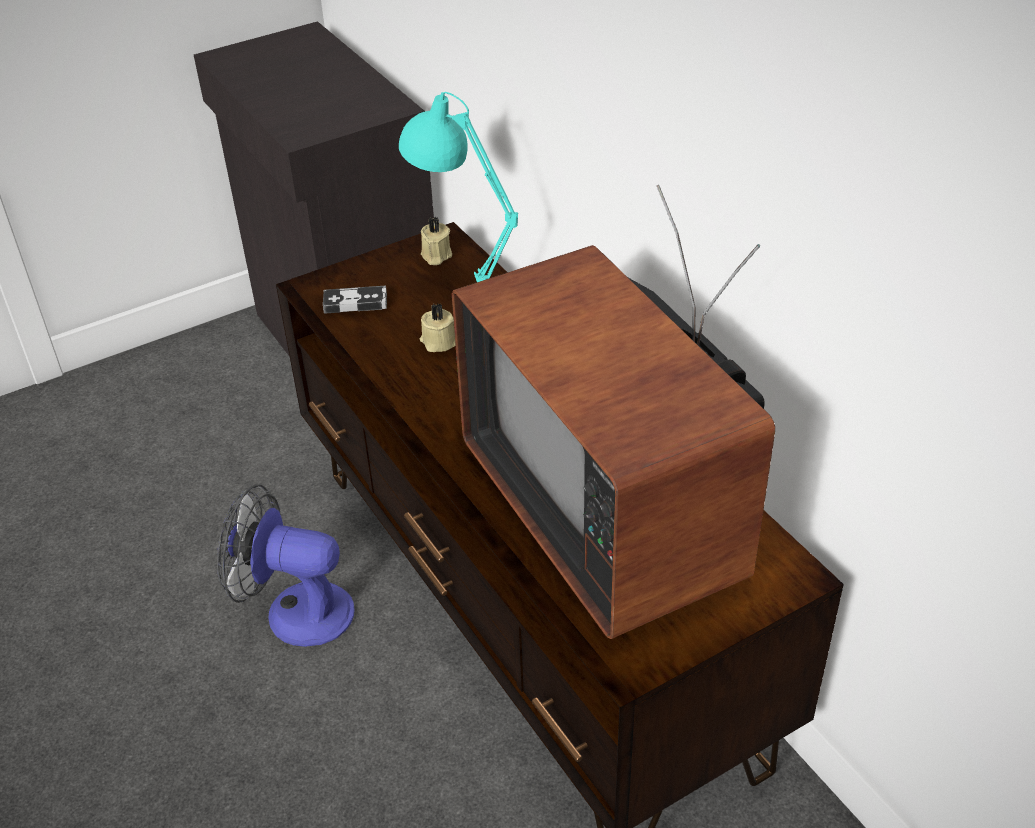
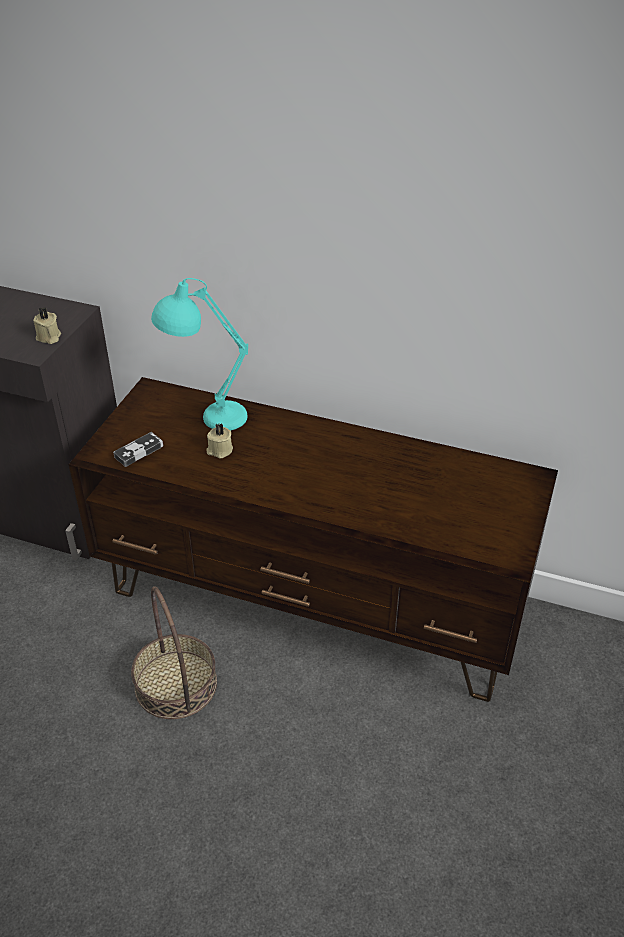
camera: 40 degrees left, 0 degrees up
(295, 611) = (176, 684): fan -> basket
(435, 256) = (156, 401): beige candle -> beige candle (48, 337)
(618, 509) = (421, 490): television -> none

